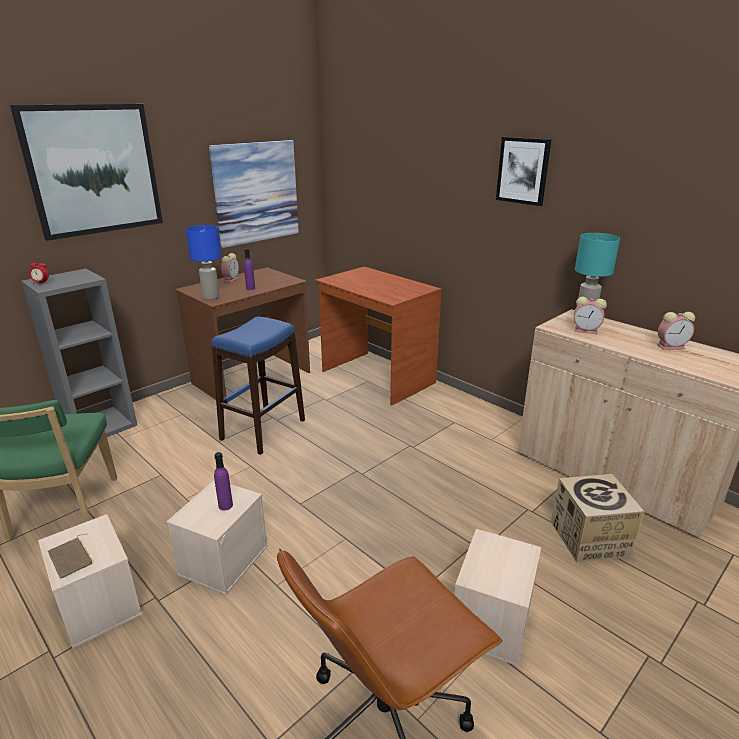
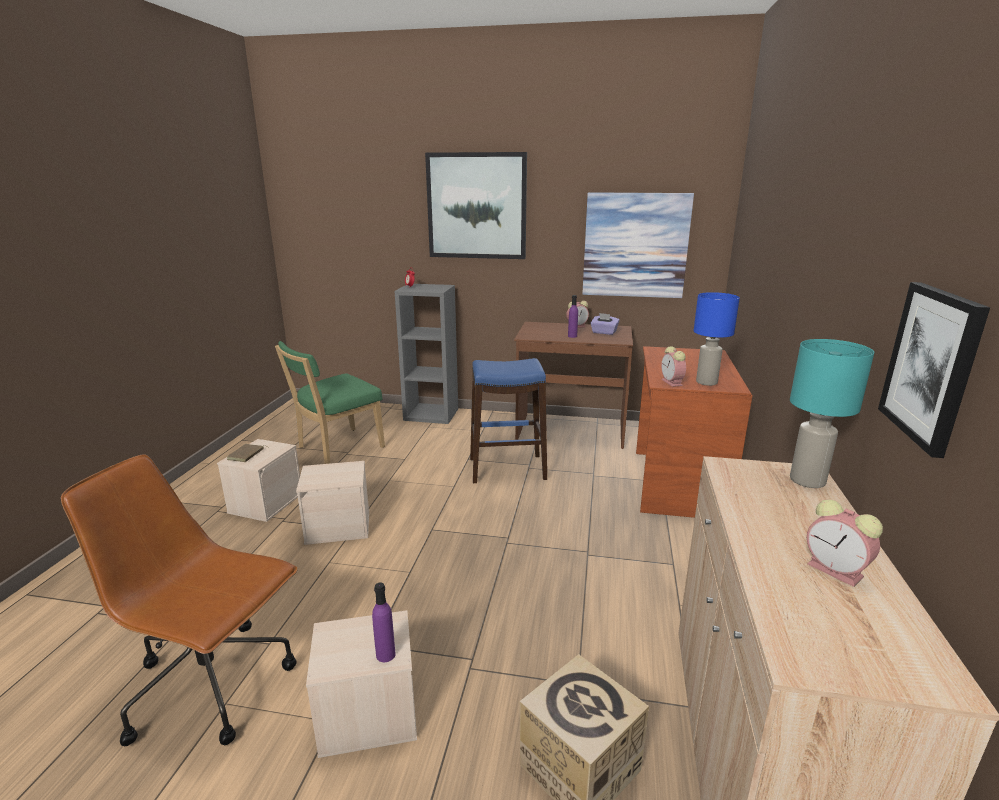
camera: 55 degrees right, 5 degrees down
(210, 297) = (529, 333): blue table lamp -> blue table lamp (706, 382)
(225, 505) = (336, 477): purple bottle -> purple bottle (385, 655)
(264, 278) = (604, 332): none -> purple tissue box
(523, 171) = (828, 236): picture -> picture (931, 365)
(587, 331) = (759, 490): alarm clock -> alarm clock (672, 383)

